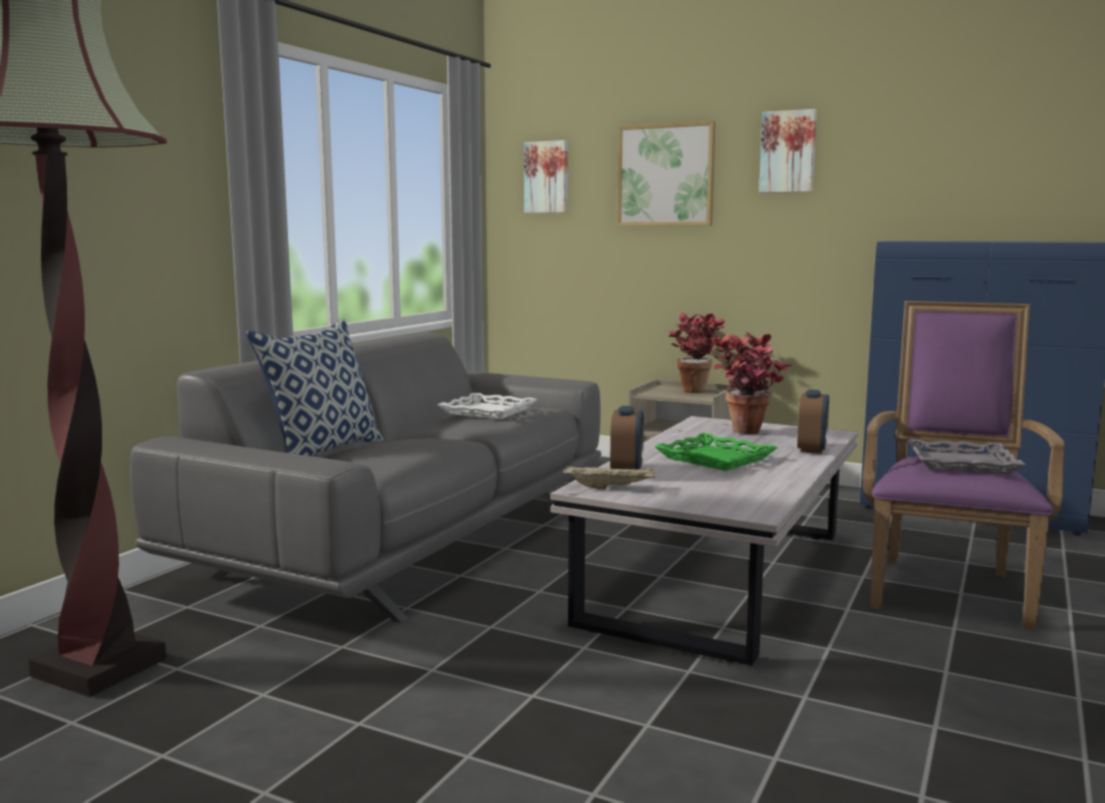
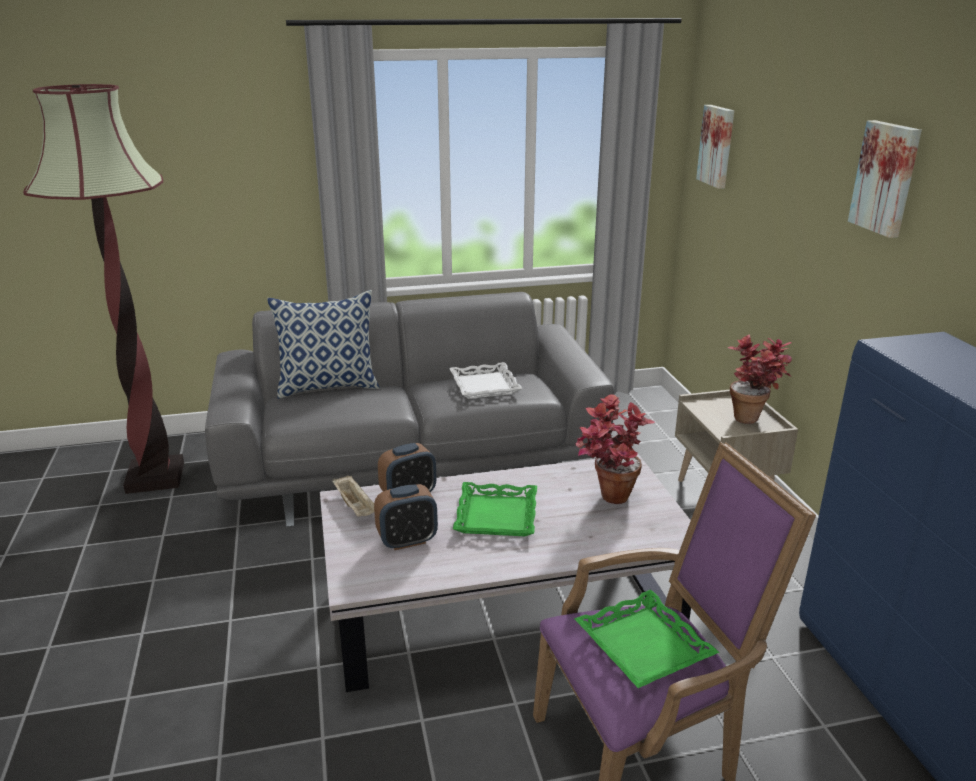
camera: 50 degrees right, 15 degrees up
(666, 175) = (790, 172): picture -> none
(812, 449) = (597, 548): alarm clock -> alarm clock (407, 541)
(962, 463) = (644, 645): grey tray -> green tray

